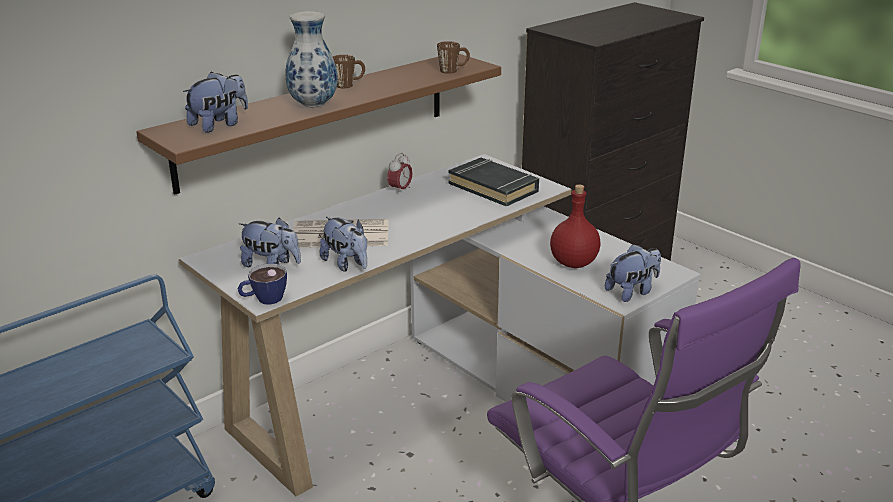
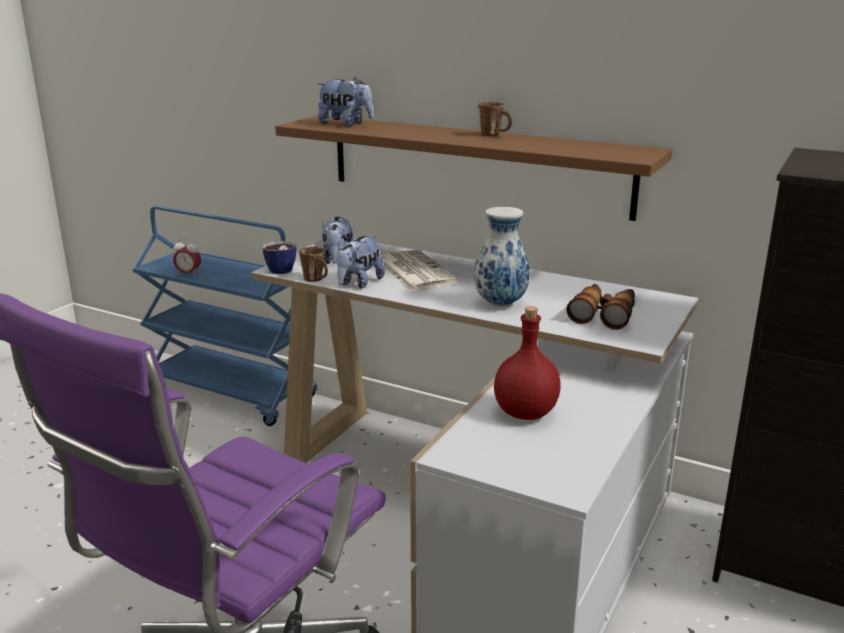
camera: 70 degrees right, 5 degrees down
(314, 105) = (422, 134): vase -> vase (500, 304)
(400, 190) = (540, 277): alarm clock -> alarm clock (188, 274)
(453, 70) = (599, 153): brown mug -> brown mug (317, 280)
(493, 187) = (604, 314): black book -> binoculars
(632, 292) = (482, 461): plush toy -> none

